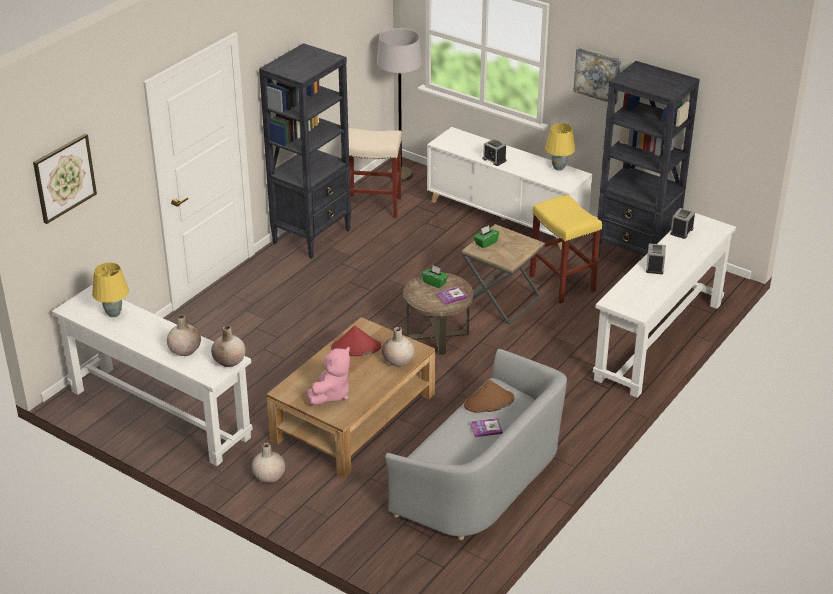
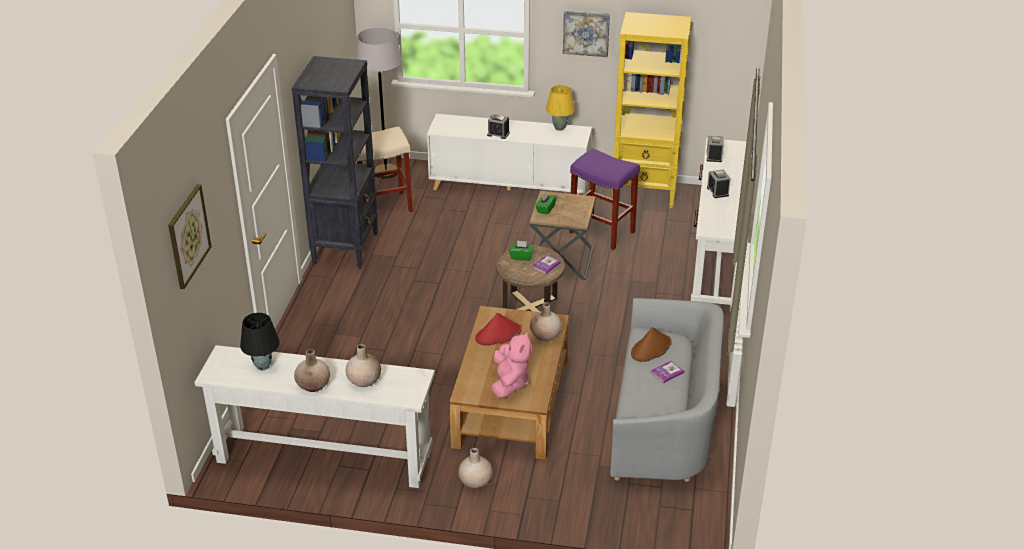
camera: 25 degrees left, 0 degrees up
(114, 314) = (263, 366): yellow table lamp -> black table lamp
(229, 361) = (416, 378): beige vase -> beige vase (313, 385)
(563, 284) = (603, 232): yellow stool -> purple stool
(636, 256) = (645, 193): black bookcase -> yellow bookcase

